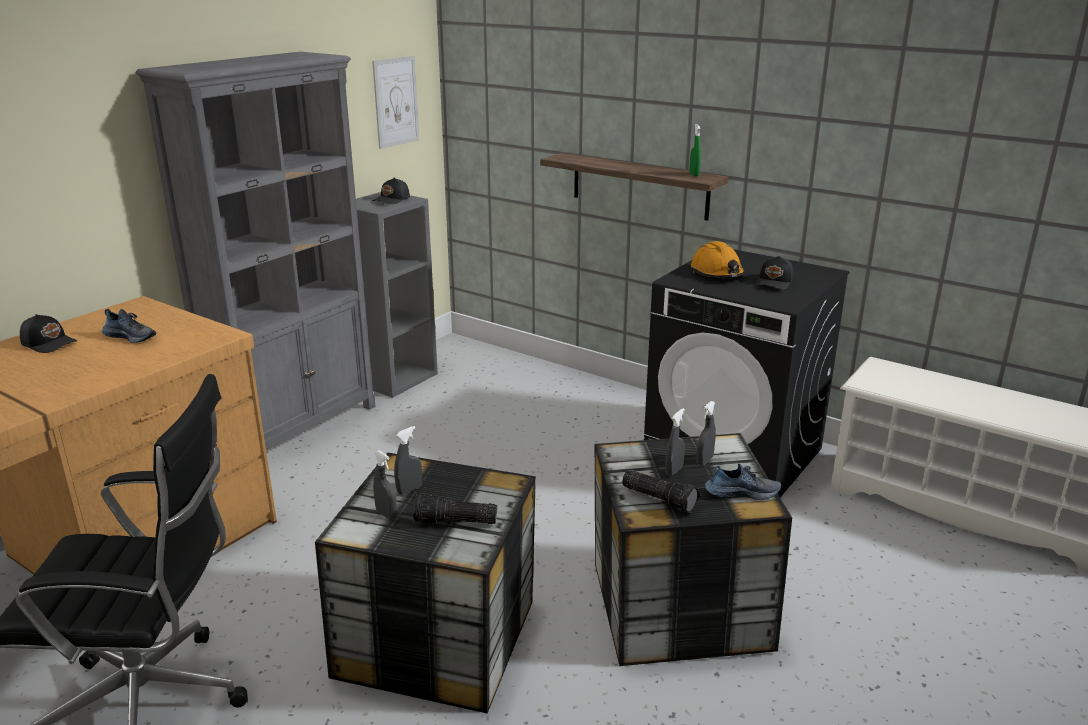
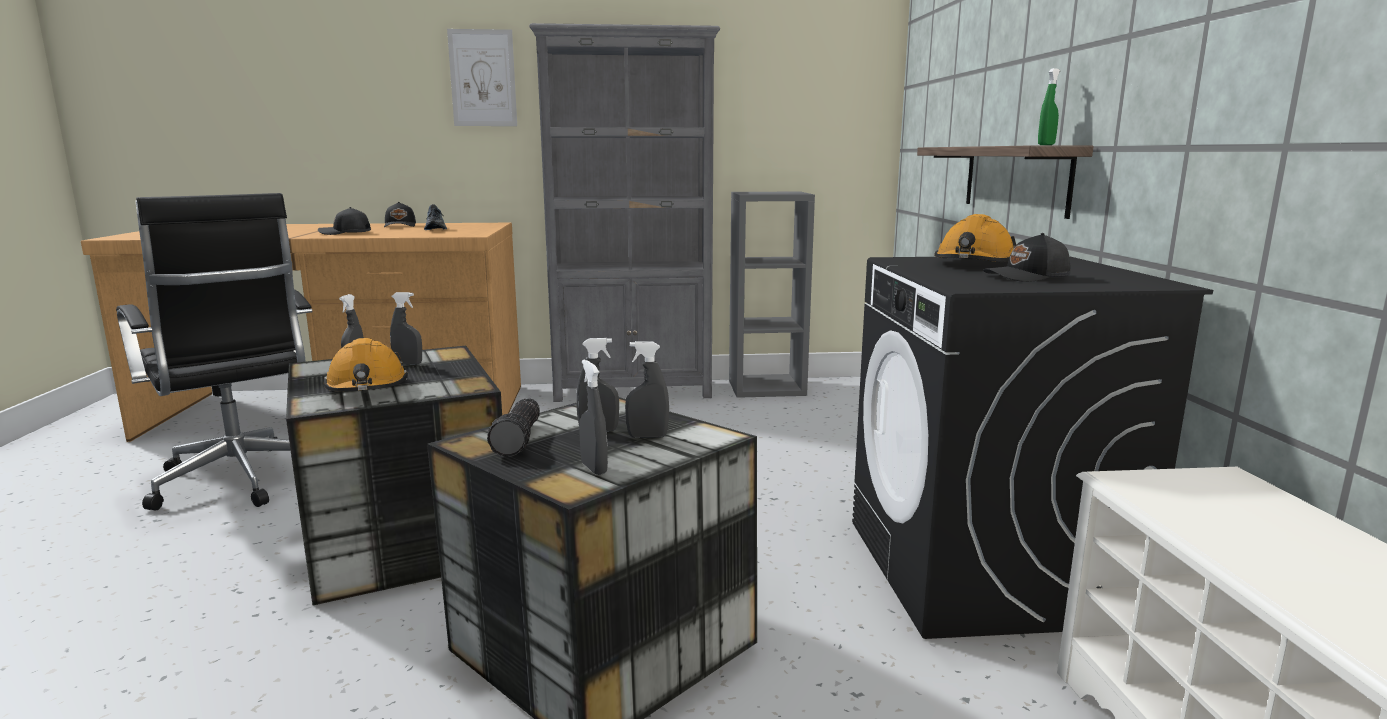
camera: 50 degrees right, 10 degrees down
(392, 200) = (782, 192): black cap -> black cap (345, 233)
(396, 102) = (832, 102): picture -> picture (483, 78)
(455, 522) = (367, 387): flashlight -> orange hard hat
(741, 492) = (594, 468): shoe -> grey spray bottle

